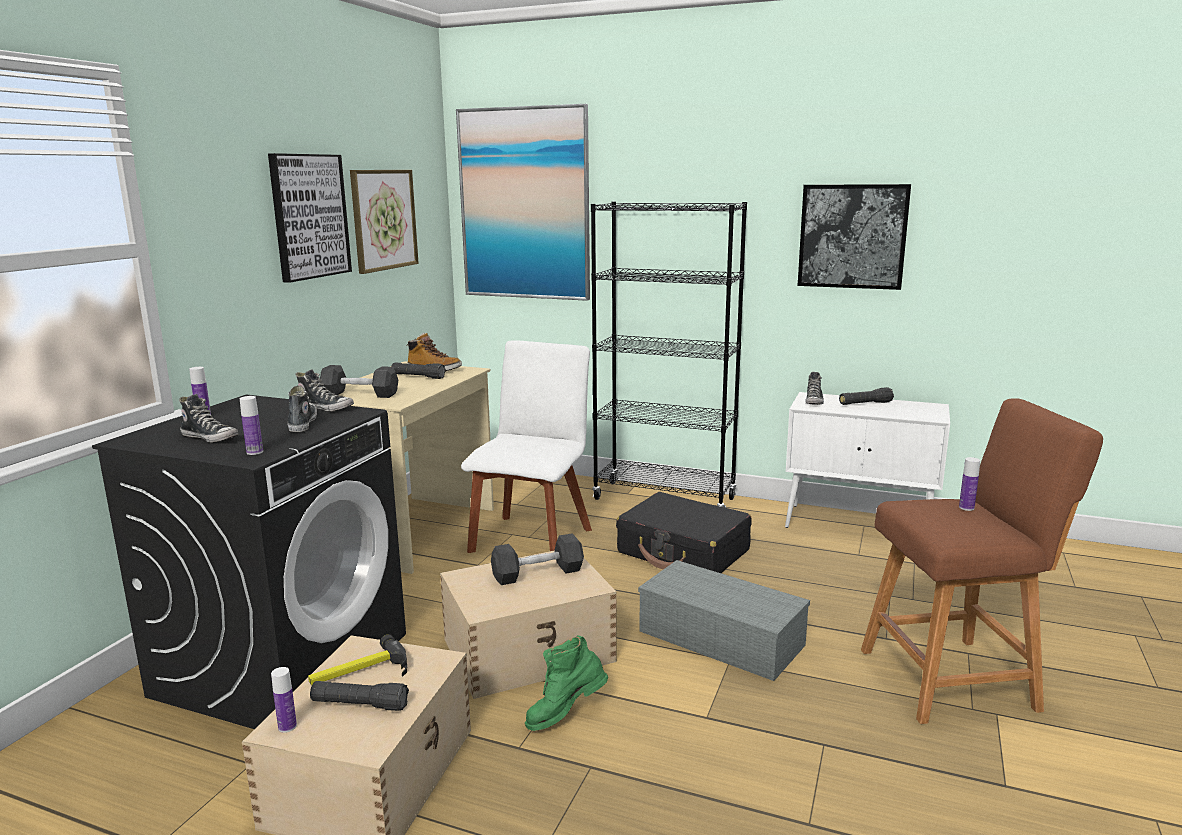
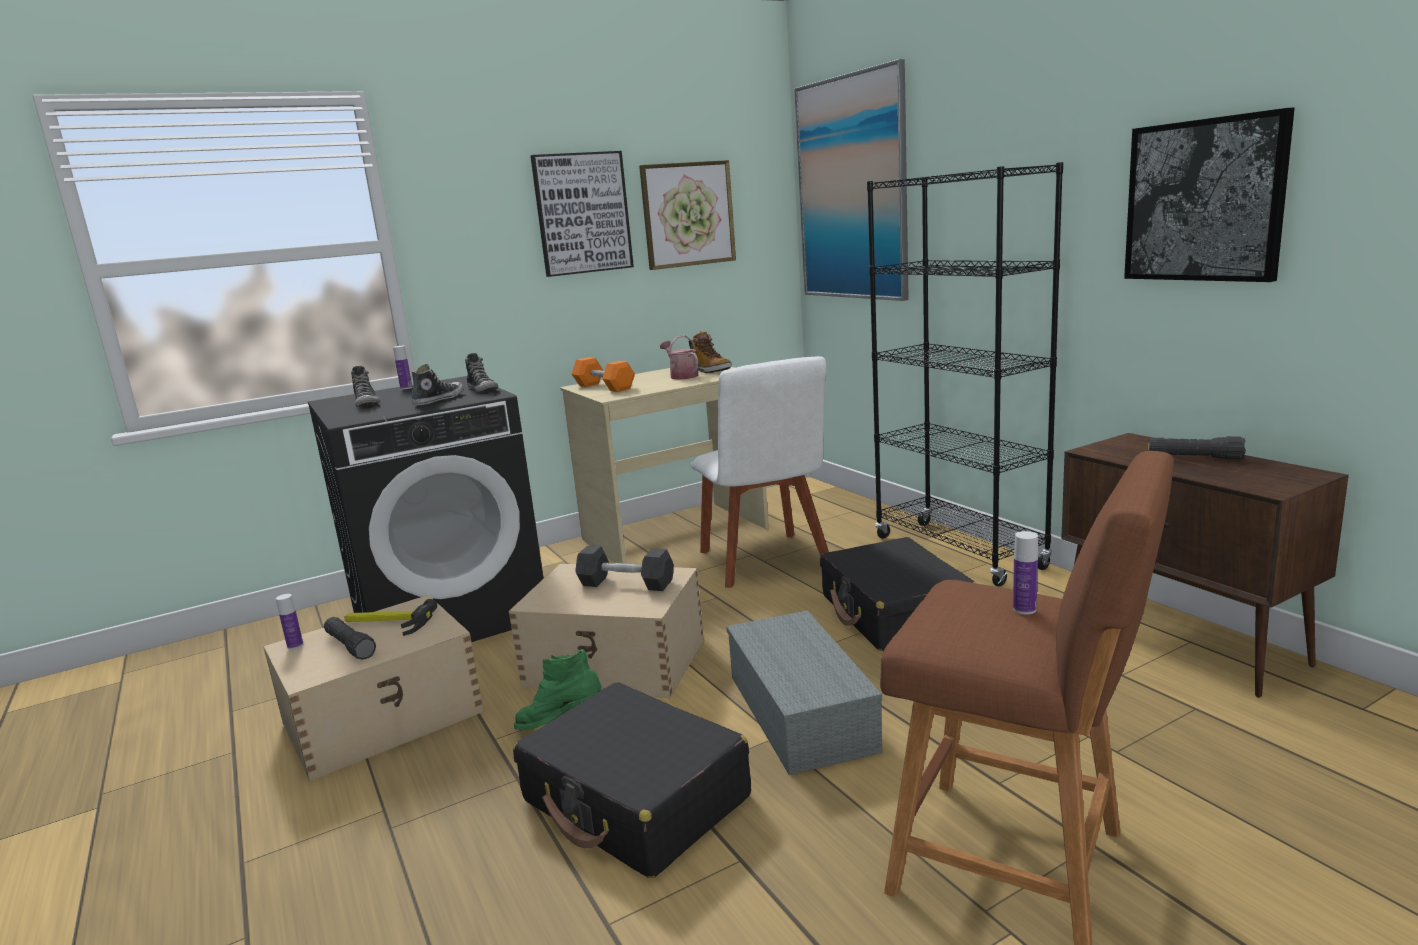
camera: 40 degrees right, 0 degrees up
(254, 452) = (359, 417): bottle -> none
(360, 394) = (604, 387): black dumbbell -> orange dumbbell
(418, 377) = (682, 376): black flashlight -> watering can
(533, 537) = (766, 562): white chair -> white chair turned 105 degrees clockwise
(703, 740) = (636, 800): none -> black suitcase
(814, 401) = (1120, 446): shoe -> none
(860, 526) = (1183, 640): white cabinet -> brown cabinet

